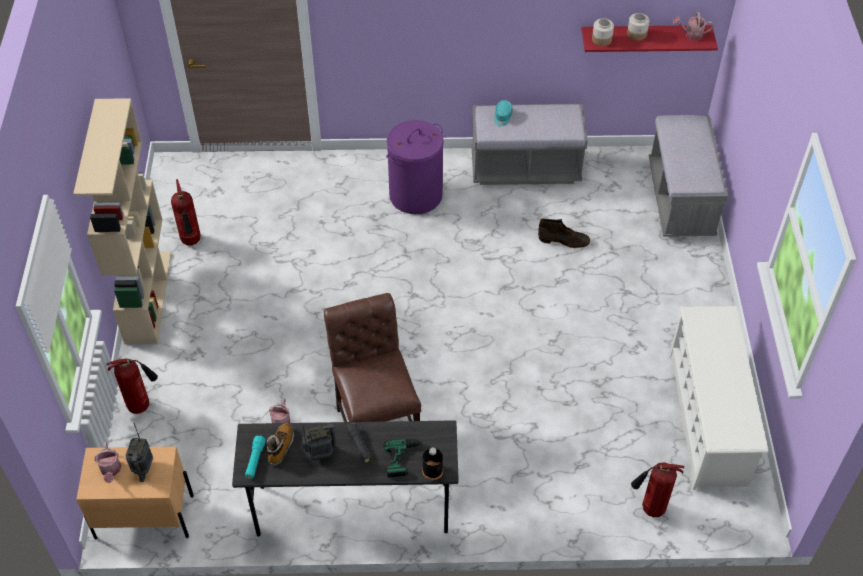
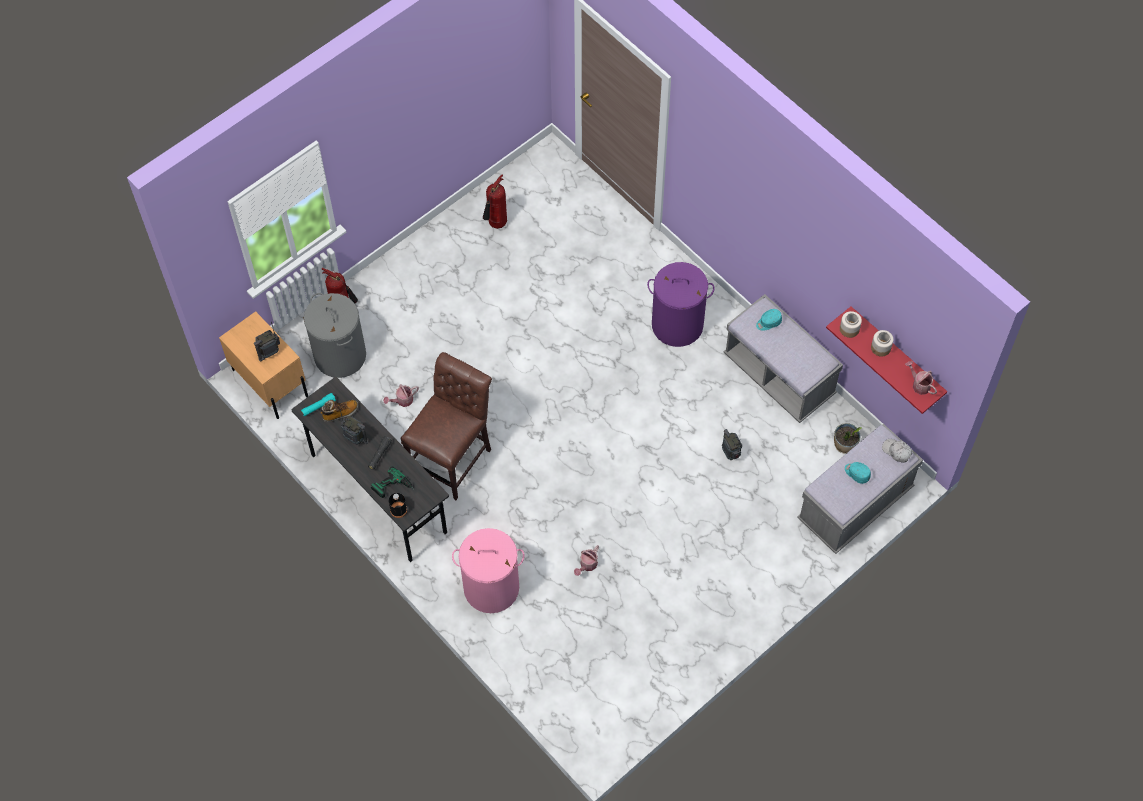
camera: 50 degrees right, 10 degrees up
(111, 470) = (252, 337): watering can -> watering can (587, 565)
(147, 296) = (427, 240): beige bookcase -> none
(181, 440) = (340, 355): none -> grey laundry basket
(532, 487) = (491, 587): none -> pink laundry basket
(564, 240) = (730, 454): brown boot -> radio
(624, 172) = (844, 445): none -> potted plant
(650, 509) = (539, 672): fire extinguisher -> none
(688, 155) = (856, 473): none -> turquoise cap
(690, 122) = (897, 451): none -> white cap
(708, 418) = (652, 660): white shoe rack -> none

